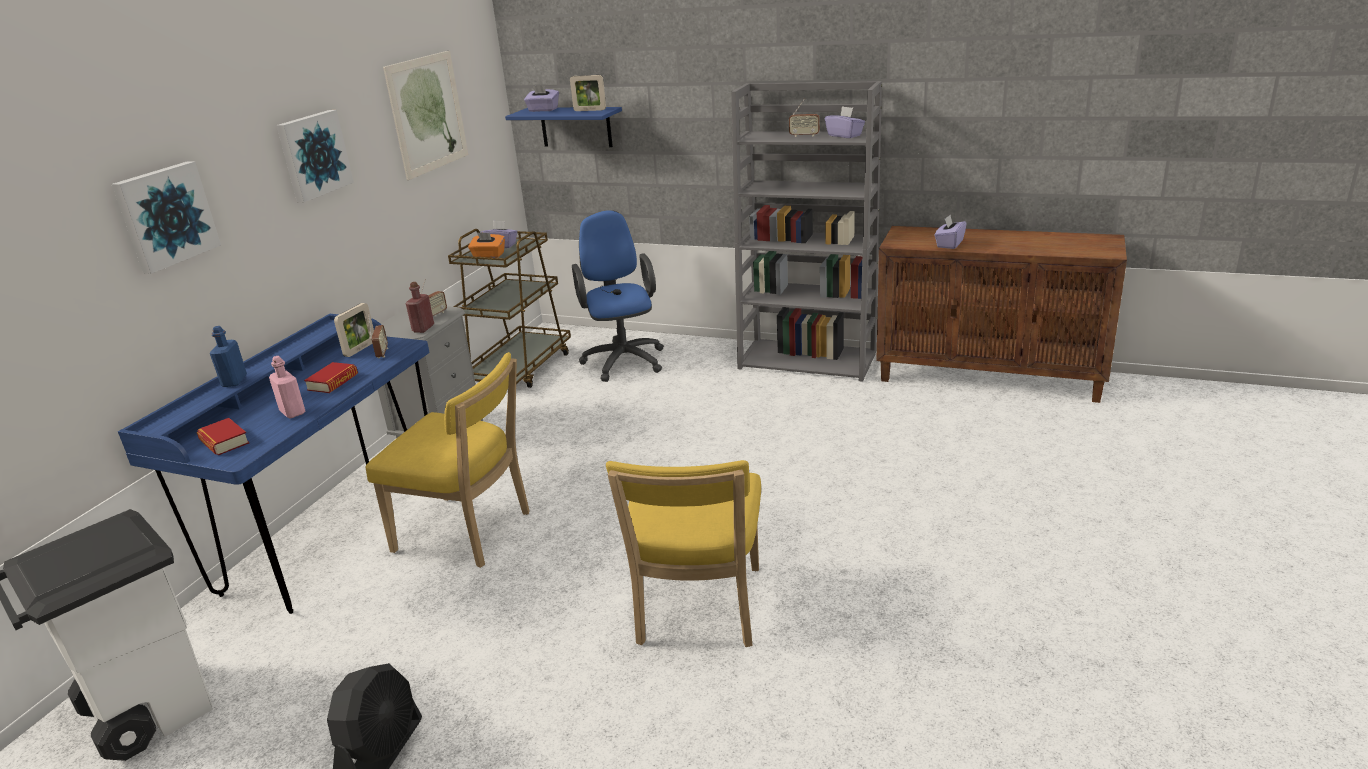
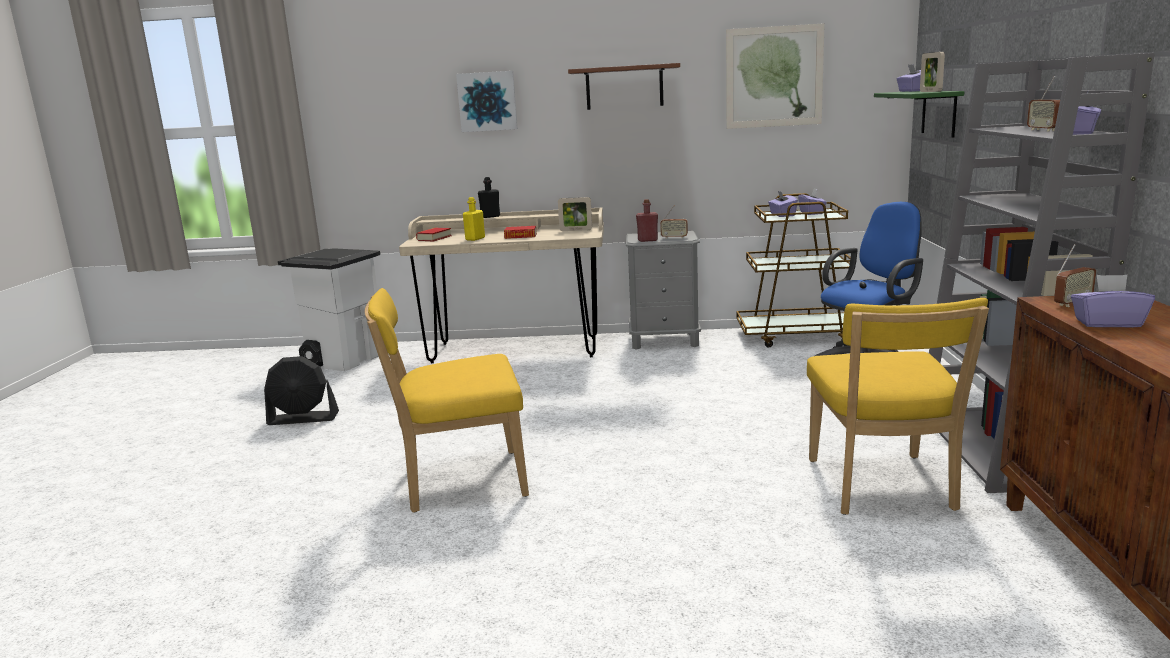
camera: 70 degrees right, 10 degrees down
(234, 381) = (490, 216): blue bottle -> black bottle
(292, 412) = (475, 239): pink bottle -> yellow bottle
(313, 155) = (624, 87): picture -> brown shelf
(334, 535) = (515, 350): blue desk -> beige desk
(382, 353) = (571, 234): radio -> radio (1072, 303)
(468, 533) = (534, 382): yellow chair -> yellow chair (882, 488)
(488, 256) = (782, 215): orange tissue box -> purple tissue box
(576, 127) = (939, 113): blue shelf -> green shelf

